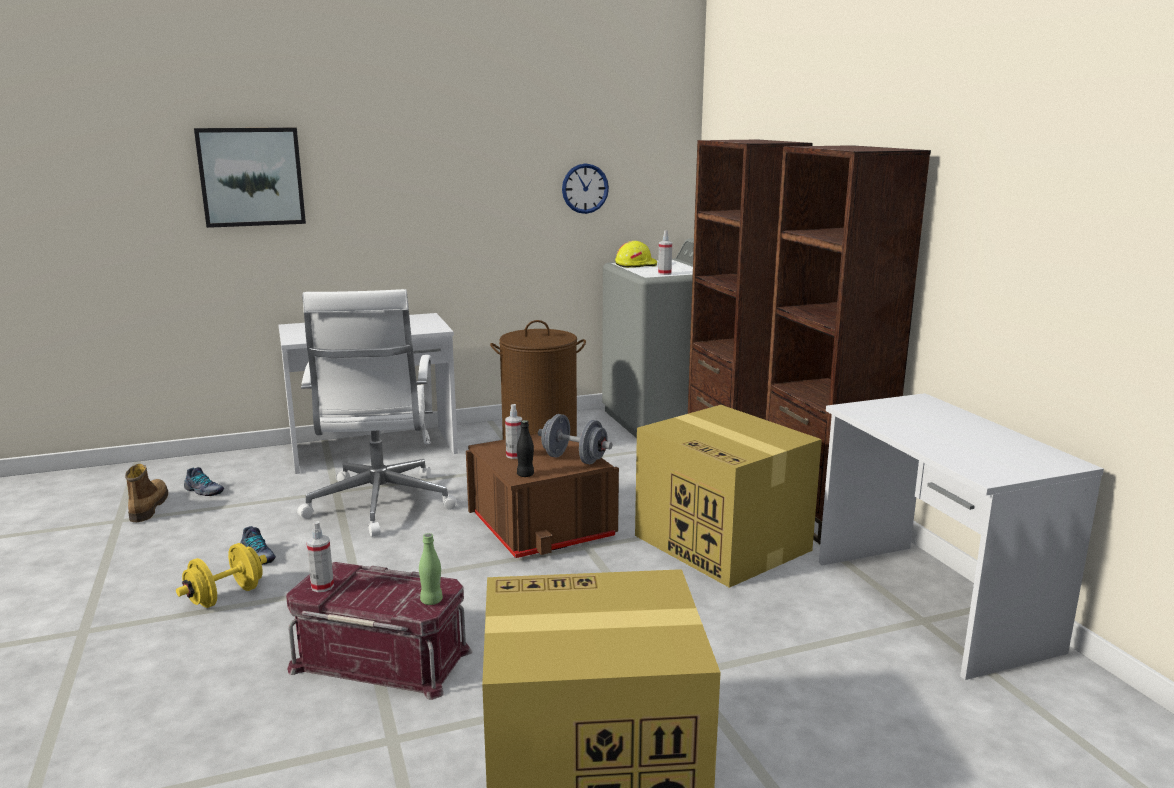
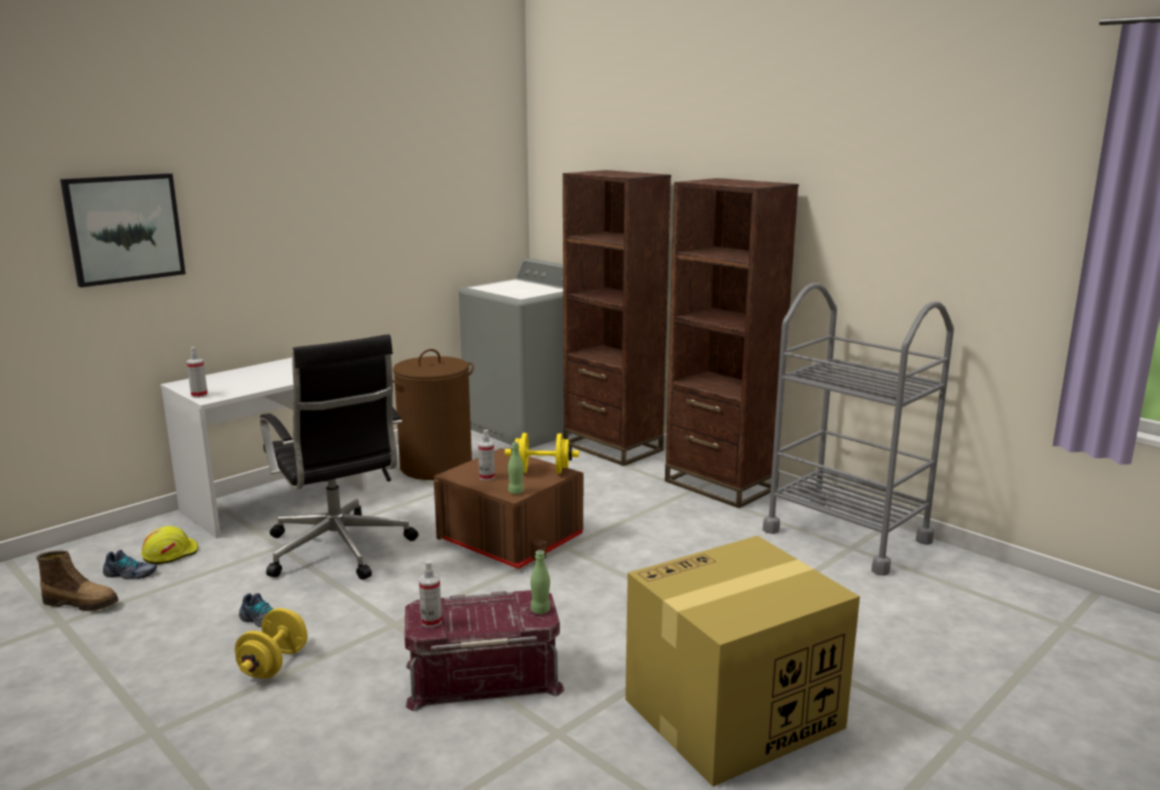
camera: 25 degrees left, 0 degrees up
(148, 507) = (82, 603): boot -> boot turned 135 degrees clockwise
(379, 505) = (339, 551): white office chair -> black office chair
(525, 475) = (516, 492): black bottle -> green bottle
(574, 459) = (542, 471): grey dumbbell -> yellow dumbbell
(585, 188) = (438, 218): wall clock -> none
(636, 265) = (493, 287): yellow hard hat -> yellow hard hat (170, 553)
(664, 273) = (532, 294): spray bottle -> spray bottle (199, 395)
(724, 543) = (669, 522): cardboard box -> none
(929, 605) = (846, 536): white desk -> grey cart

